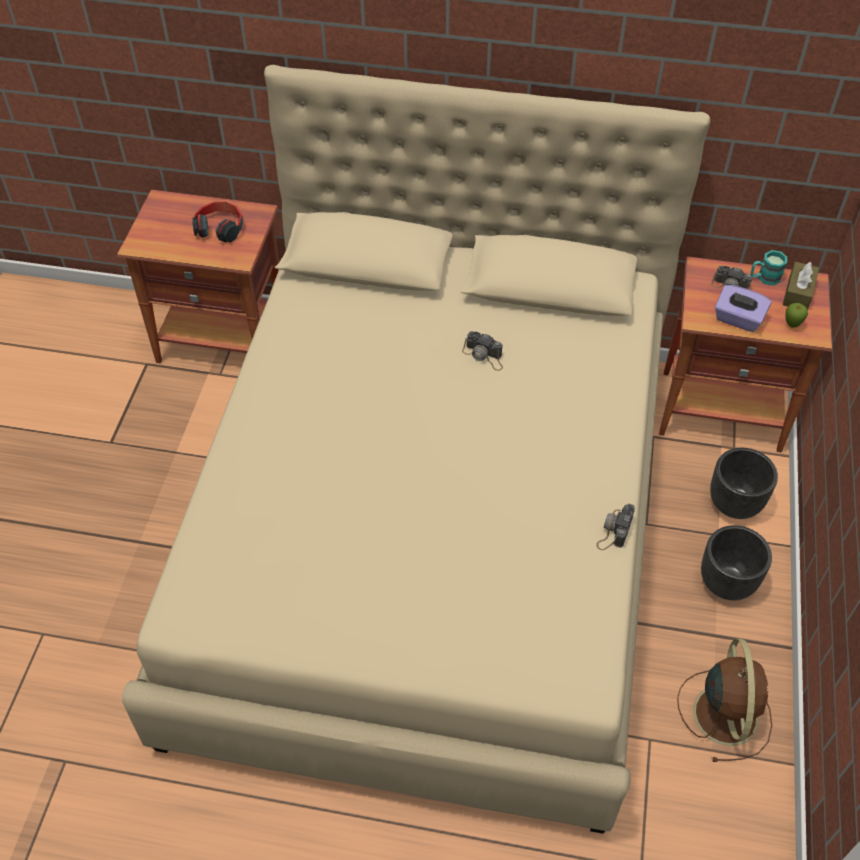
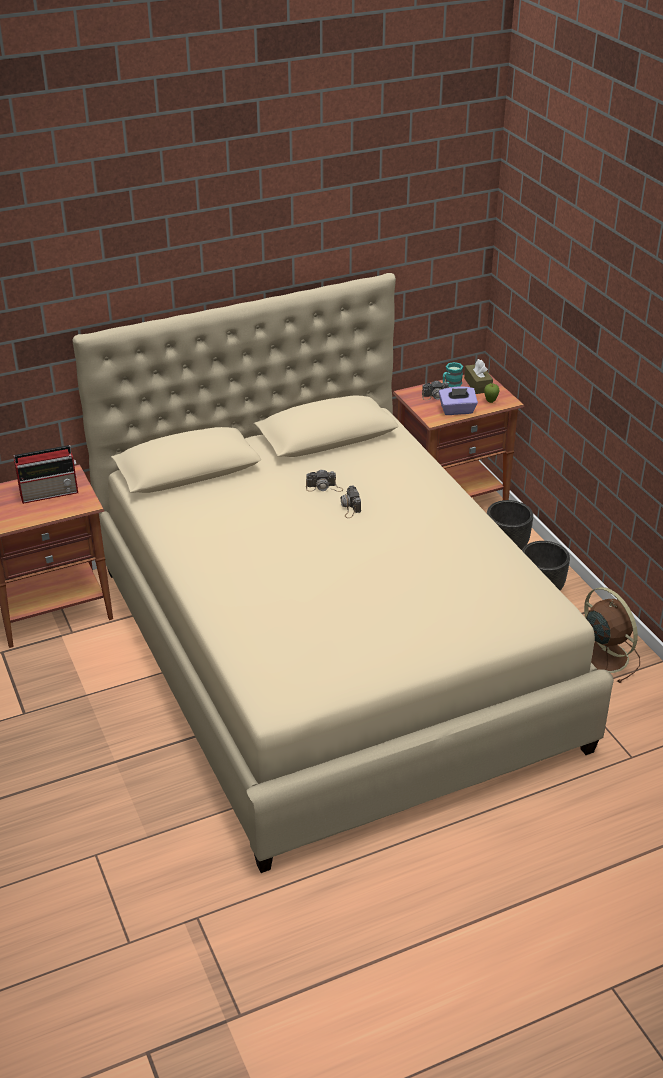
camera: 35 degrees left, 15 degrees down
(220, 228) = (50, 493): headphones -> radio
(614, 531) = (497, 538): camera -> camera (350, 506)

